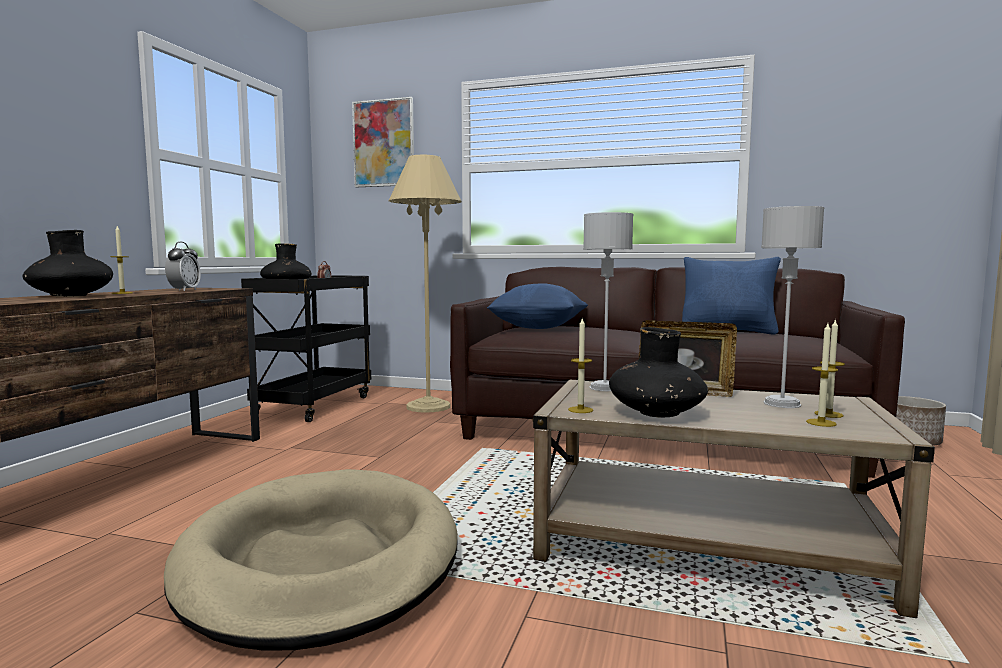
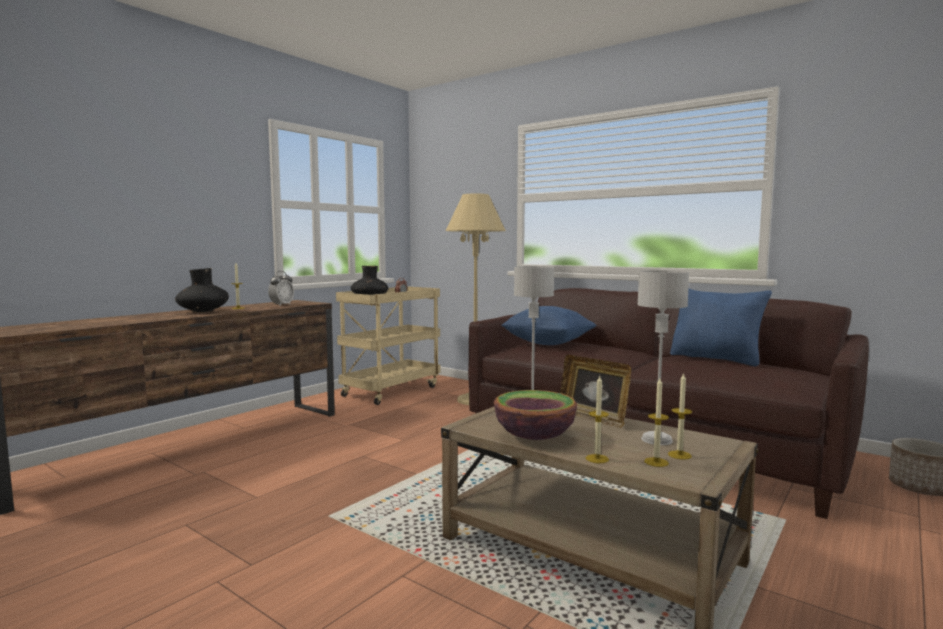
camera: 20 degrees right, 0 degrees up
(314, 405) = (391, 391): black cart -> beige cart
(321, 561) = (306, 512): beige dog bed -> none
(384, 143) = (459, 178): picture -> none
(580, 410) = (480, 426): candle -> candle (597, 459)
(657, 413) = (534, 436): black vase -> bowl

